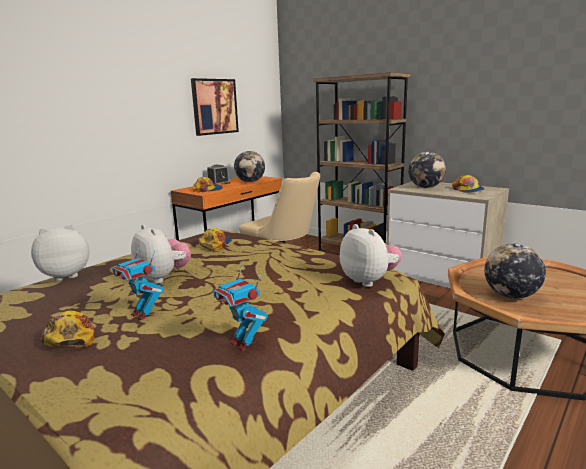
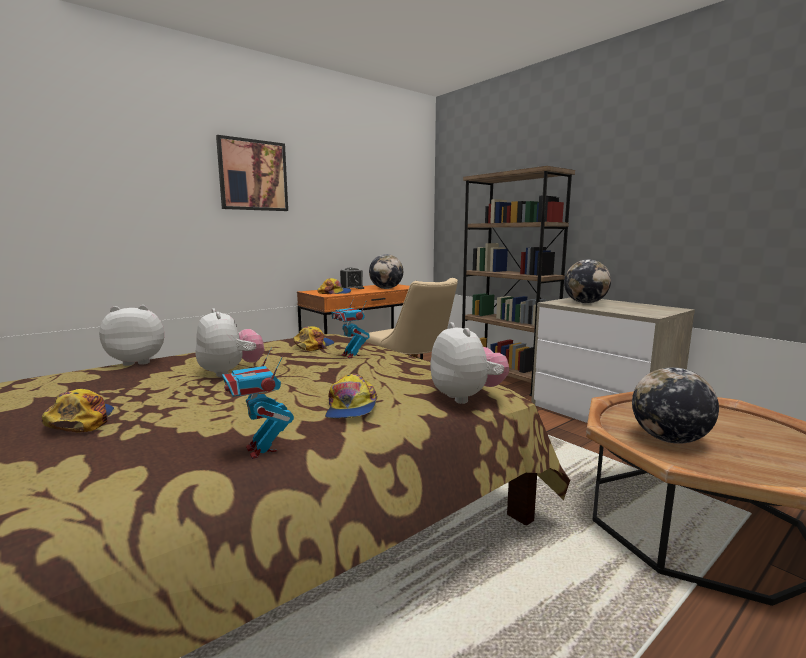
camera: 10 degrees right, 5 degrees down
(143, 314) = (177, 406): toy robot -> toy robot (351, 355)
(214, 106) = (355, 206): picture -> picture (253, 175)
(468, 190) = (638, 308): cap -> cap (351, 408)

